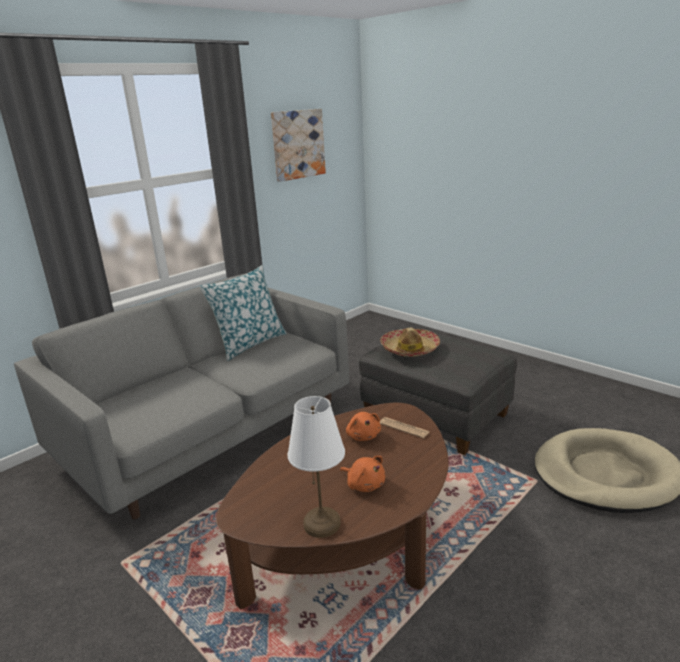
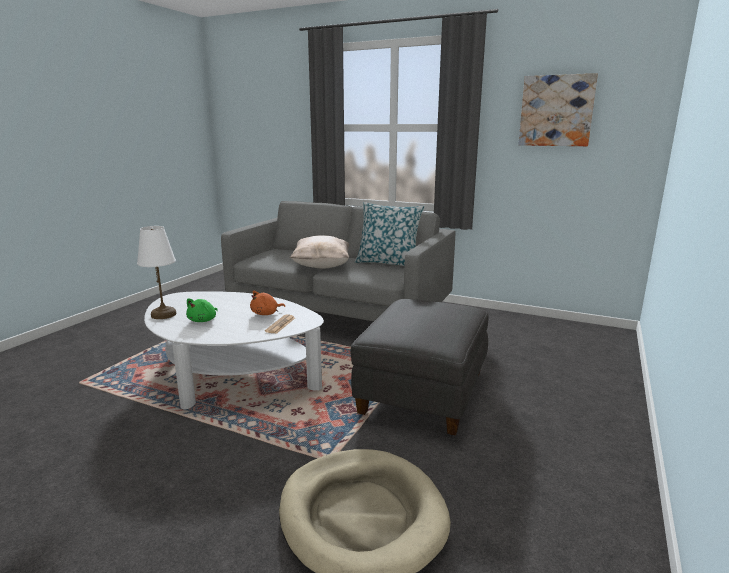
camera: 70 degrees right, 5 degrees down
(221, 382) = (321, 266): none -> beige pillow
(350, 540) = (232, 377): brown coffee table -> white coffee table
(364, 484) = (203, 320): orange plush toy -> green plush toy
(409, 349) = (416, 307): hat -> none

